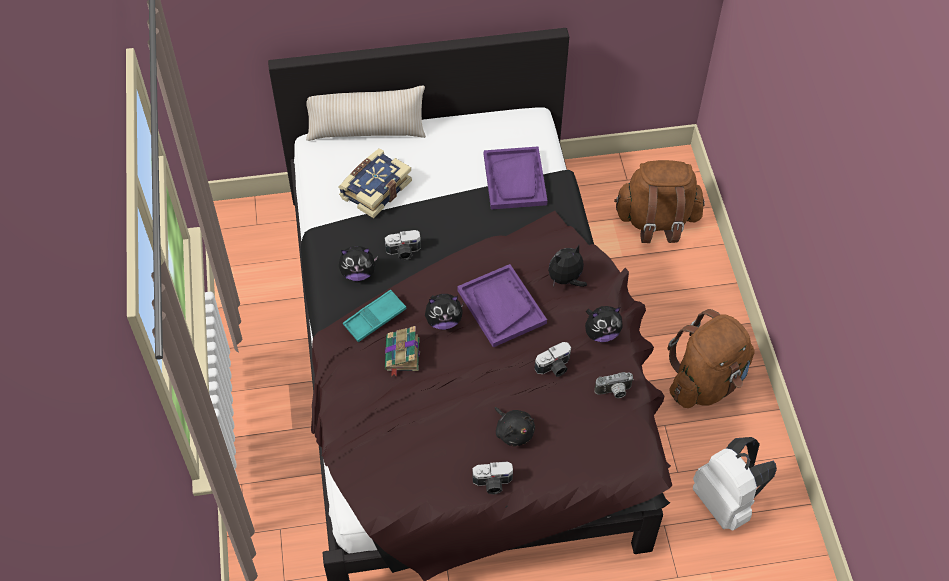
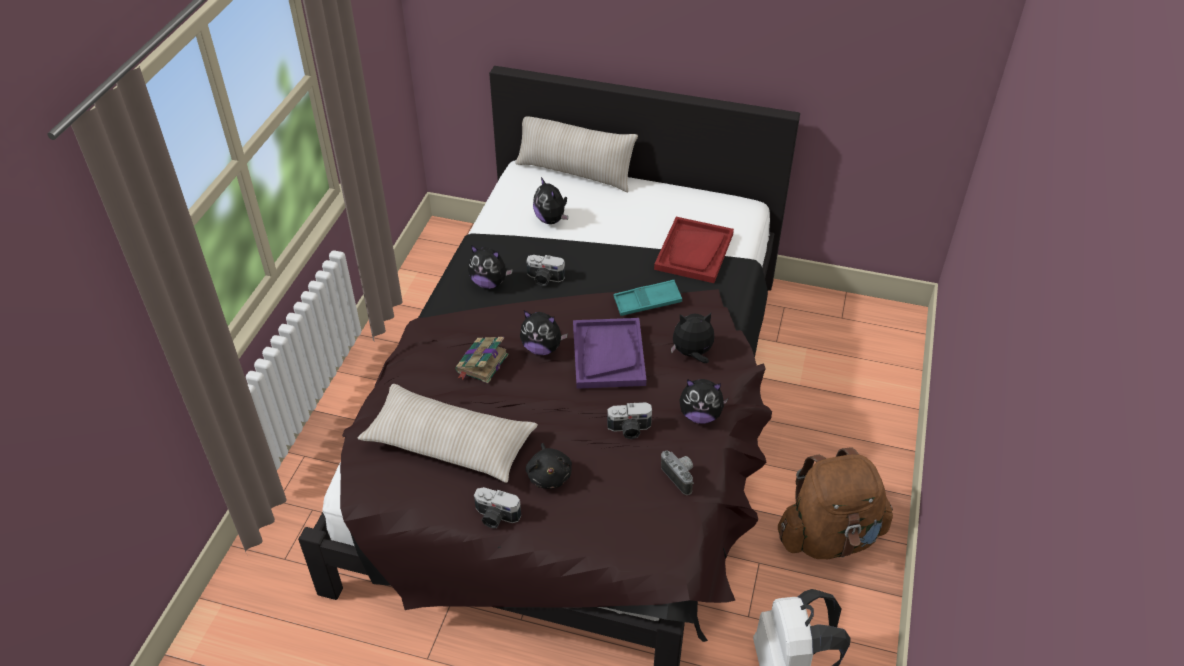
camera: 25 degrees right, 10 degrees down
(374, 189) = (551, 219): book -> plush toy
(375, 318) = (476, 324): turquoise tray -> turquoise tray (647, 302)
(418, 436) = (449, 443): none -> beige pillow
(515, 180) = (694, 252): purple tray -> red tray
(614, 392) = (680, 476): camera -> camera turned 135 degrees counterclockwise
(656, 221) = (853, 364): brown backpack -> none

